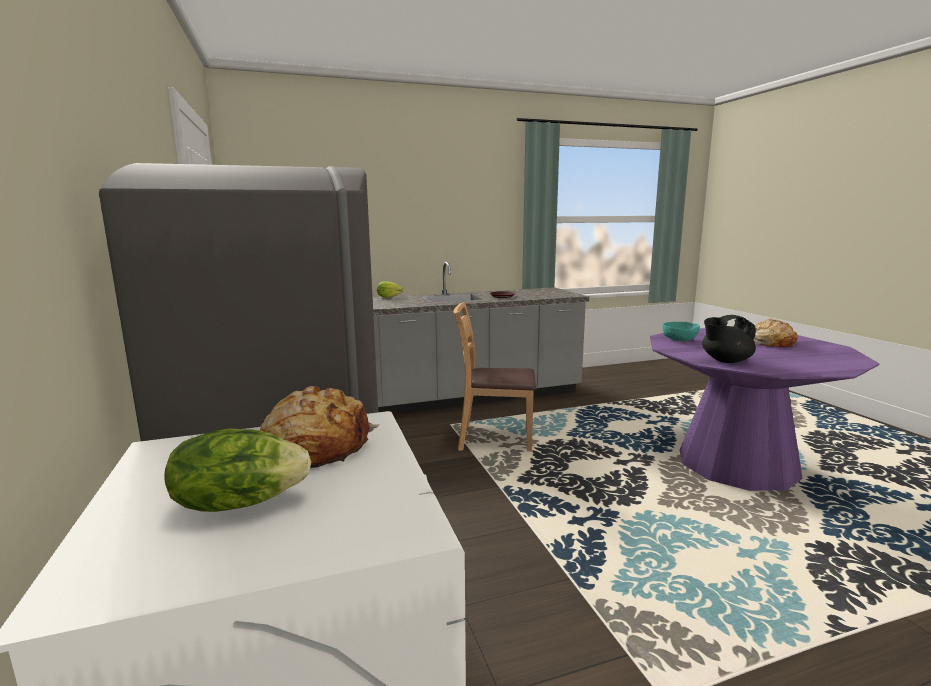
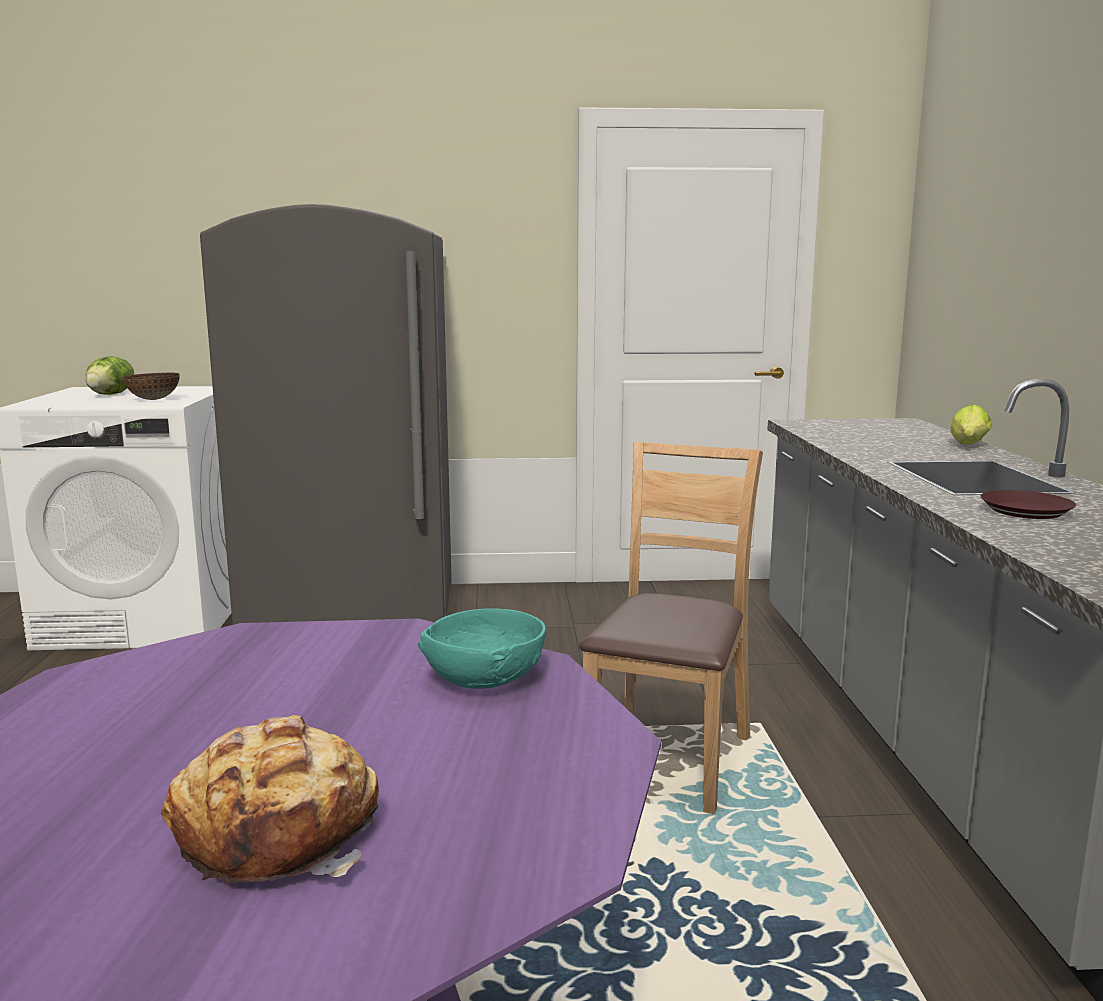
camera: 105 degrees right, 0 degrees up
(317, 446) = (153, 399): bread -> bowl
(725, 361) = (224, 659): black teapot -> none

